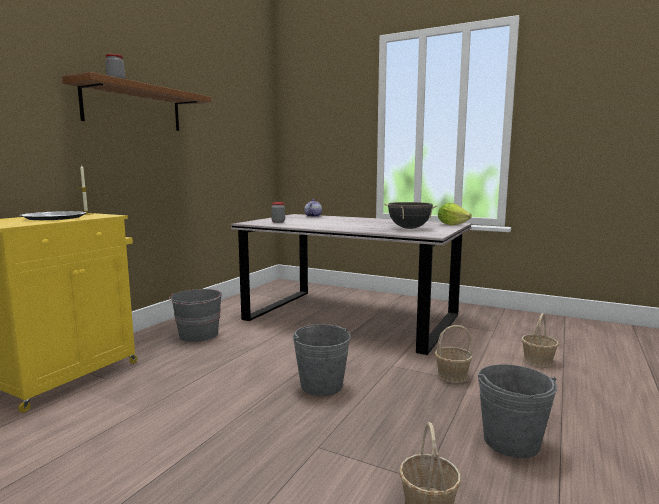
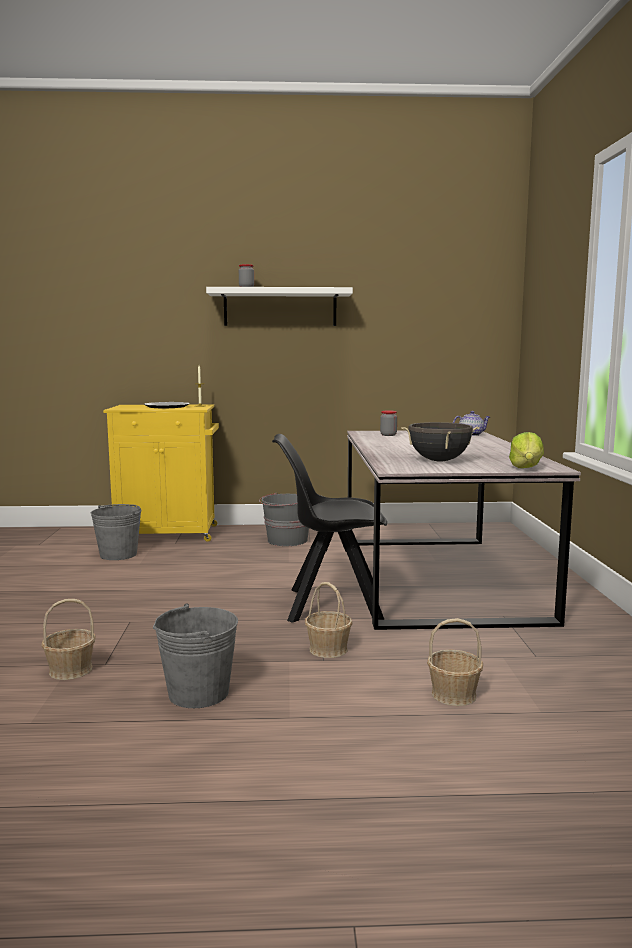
camera: 60 degrees right, 0 degrees up
(133, 108) = (280, 308): brown shelf -> white shelf
(321, 385) = (235, 601): grey bucket -> grey bucket (118, 555)
(370, 356) = (331, 605): none -> black chair

